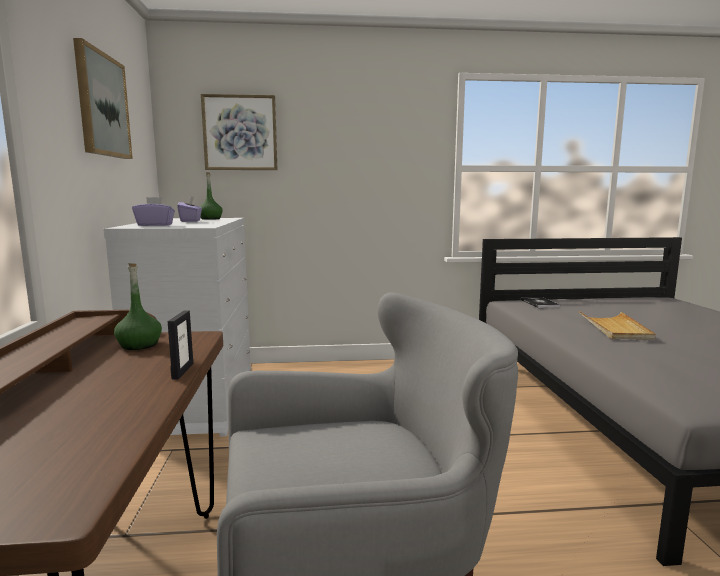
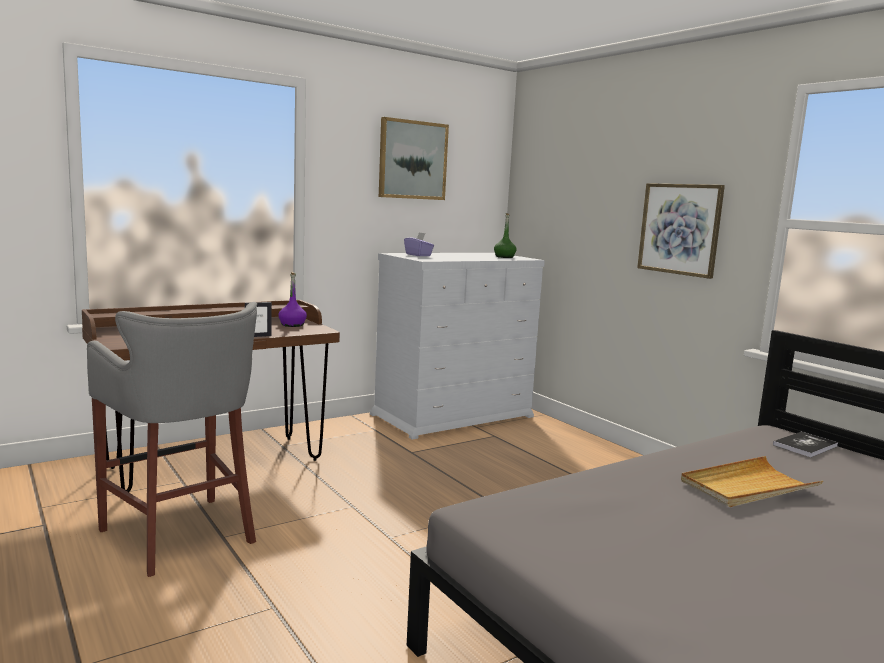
camera: 60 degrees right, 0 degrees up
(139, 345) = (292, 325): green bottle -> purple bottle
(191, 221) = (471, 256): purple tissue box -> none
(240, 133) = (564, 173): picture -> picture (680, 229)

